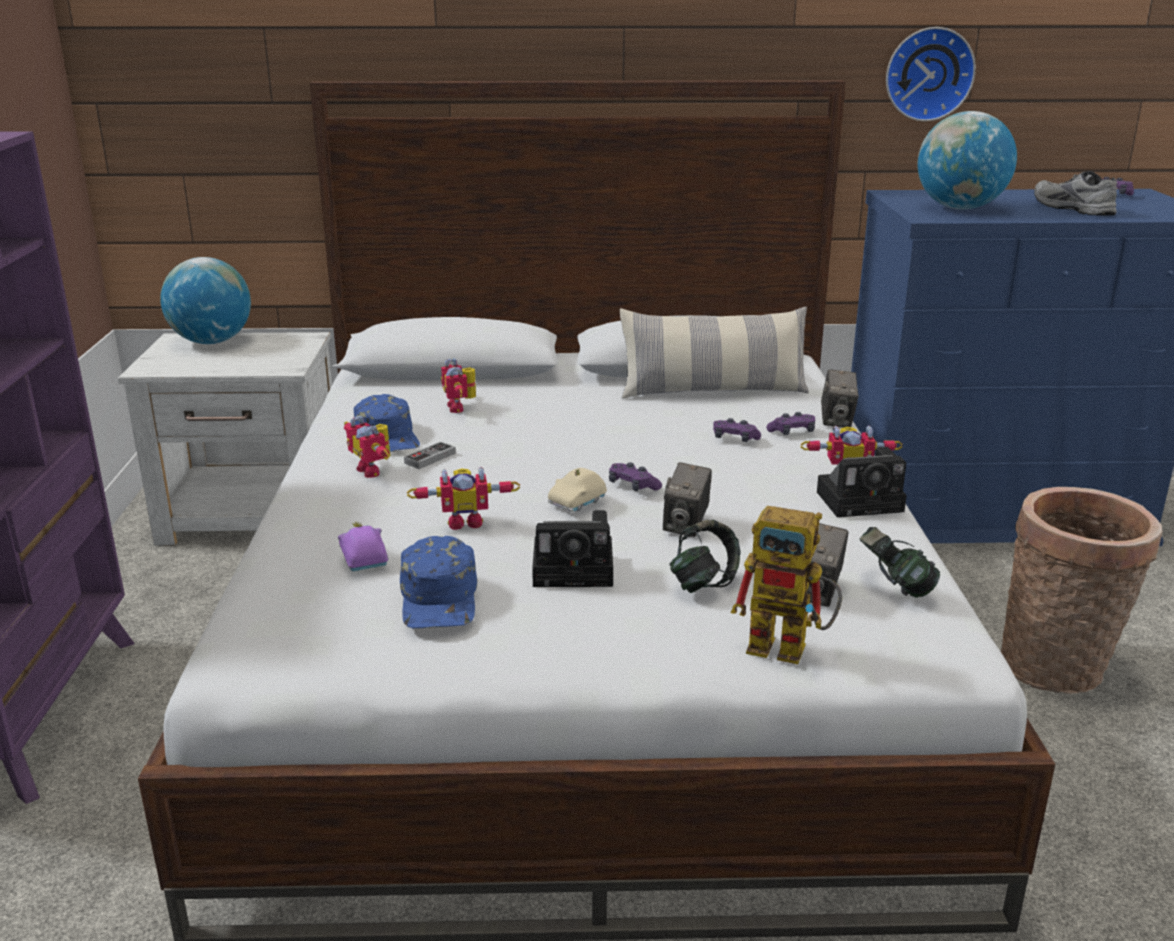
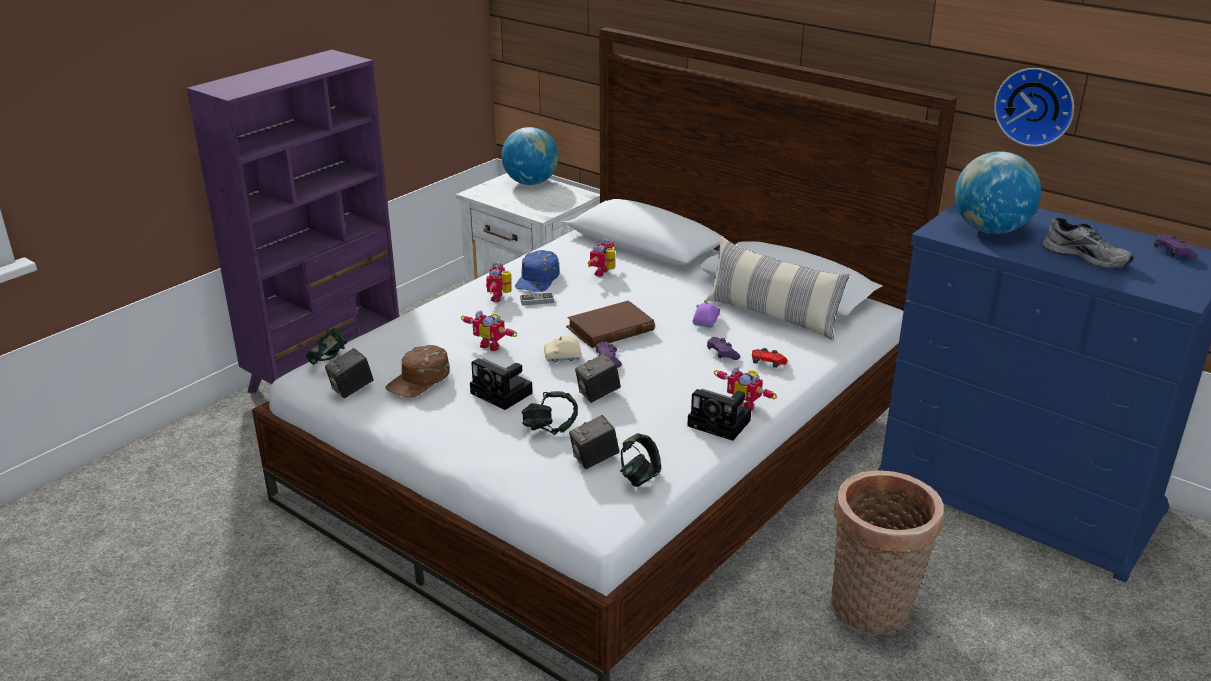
camera: 40 degrees right, 5 degrees up
(244, 634) = (328, 362): none -> headphones
(363, 560) = (417, 346): purple toy car -> purple toy car (705, 321)
(440, 598) = (419, 379): blue cap -> brown cap
(576, 456) = (610, 329): none -> brown book
(790, 648) = (529, 478): toy robot -> none
(792, 432) = (767, 363): purple game controller -> red game controller
(837, 421) = (813, 367): camera -> camera (351, 389)
(1070, 208) = (1086, 256): grey shoe -> grey shoe turned 120 degrees clockwise

